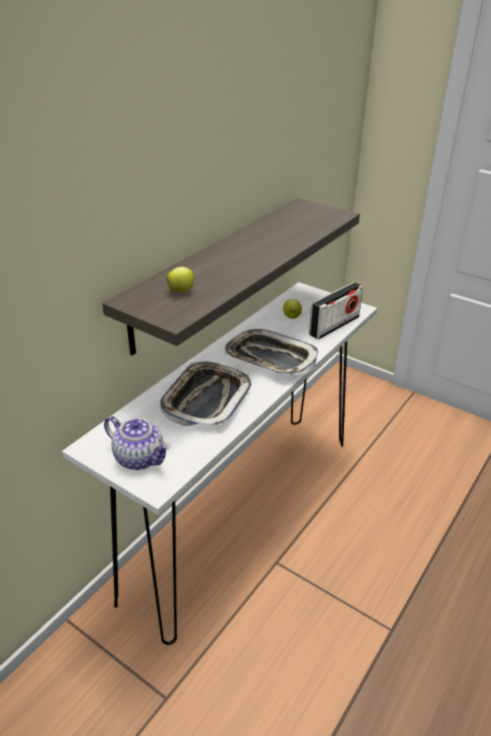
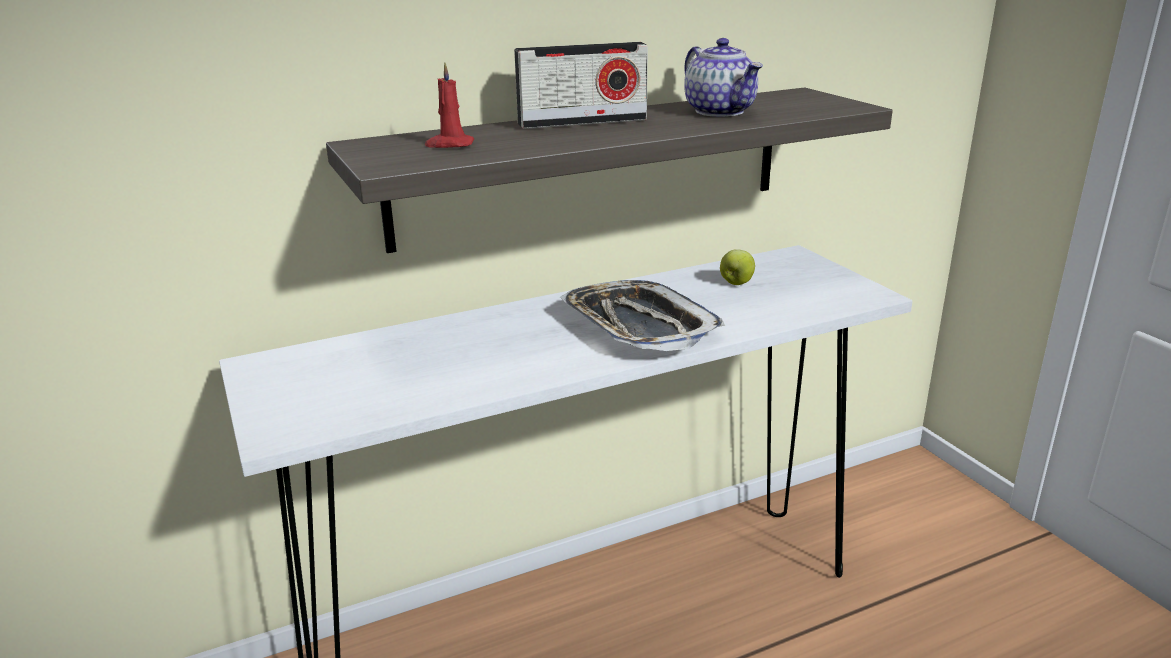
camera: 30 degrees right, 10 degrees down
(140, 458) = (298, 395): teapot -> teapot (721, 111)
(182, 291) = (449, 145): apple -> red candle
(206, 399) = (477, 351): tray -> none
(334, 326) = (800, 308): radio -> radio (582, 122)

